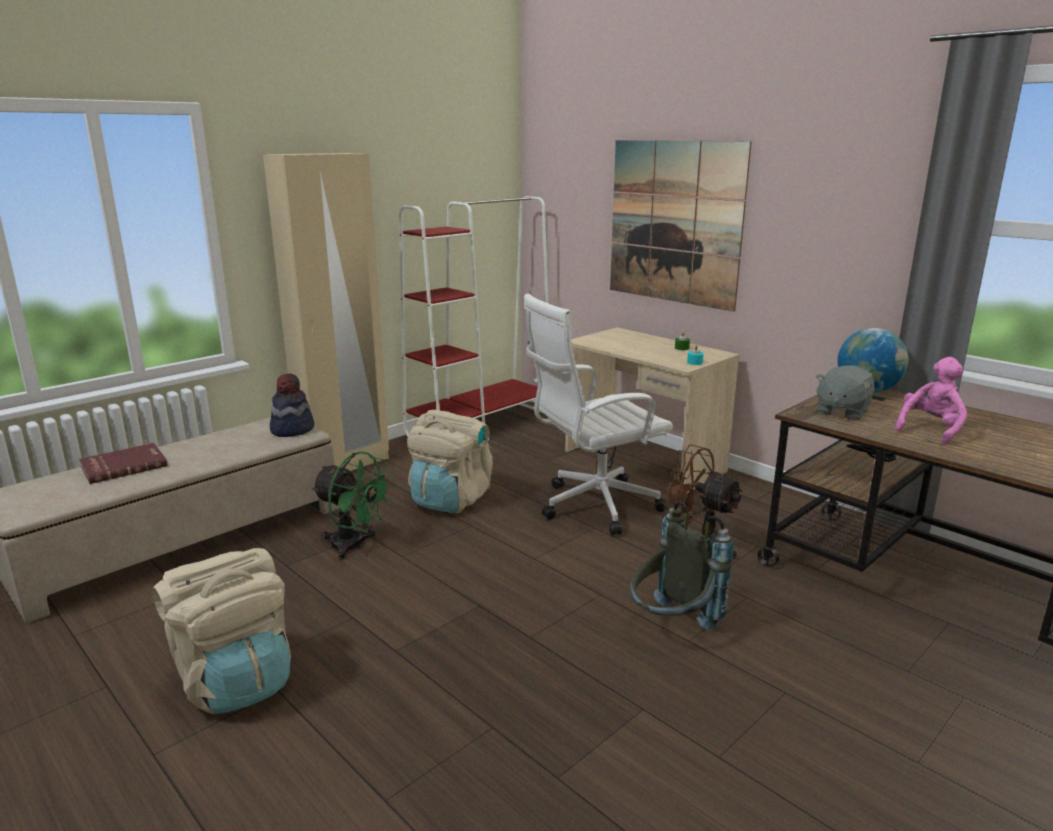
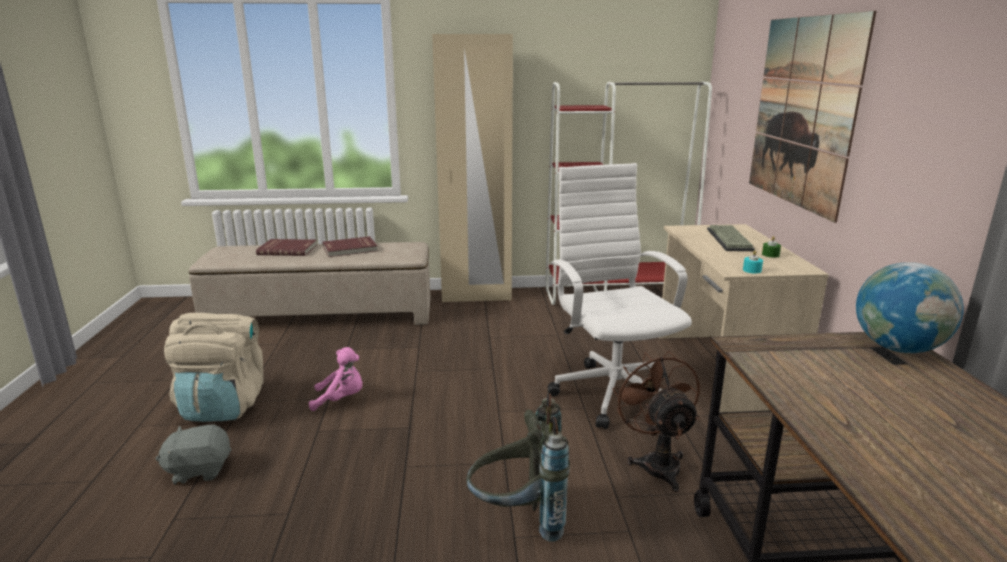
camera: 40 degrees right, 0 degrees up
(213, 443) = (350, 249): none -> red book
(292, 429) = (405, 252): hat -> none
(354, 546) = (399, 352): green fan -> none
(450, 499) = (508, 344): beige backpack -> none
(594, 507) = (610, 391): white office chair -> white office chair turned 60 degrees clockwise
(634, 342) = (731, 240): none -> keyboard
(841, 412) = (801, 358): grey plush toy -> grey plush toy (199, 470)
(930, 429) = (883, 415): pink plush toy -> pink plush toy (341, 399)

